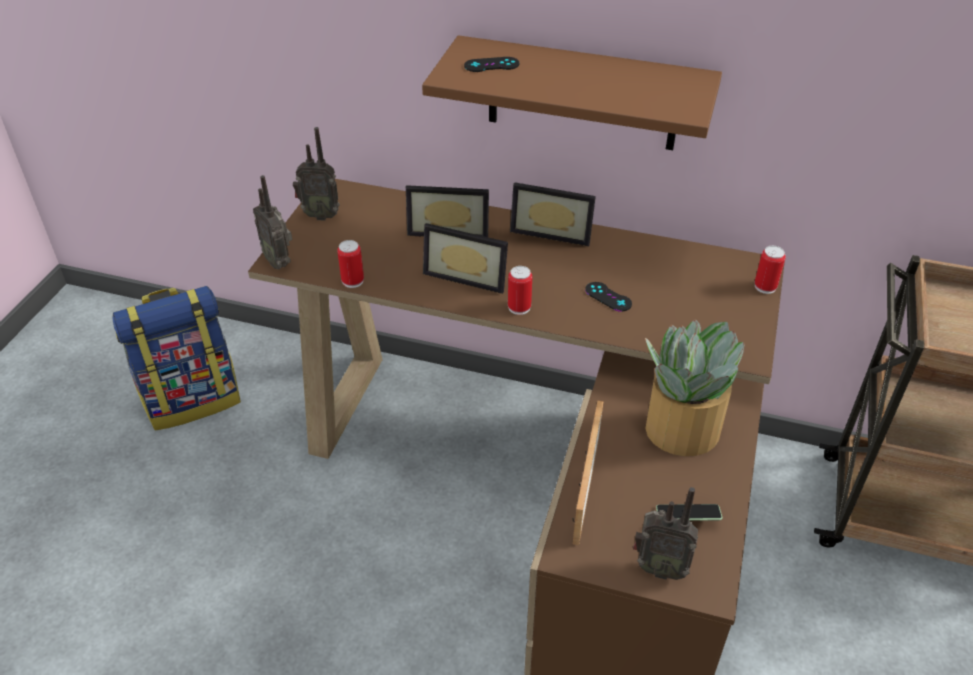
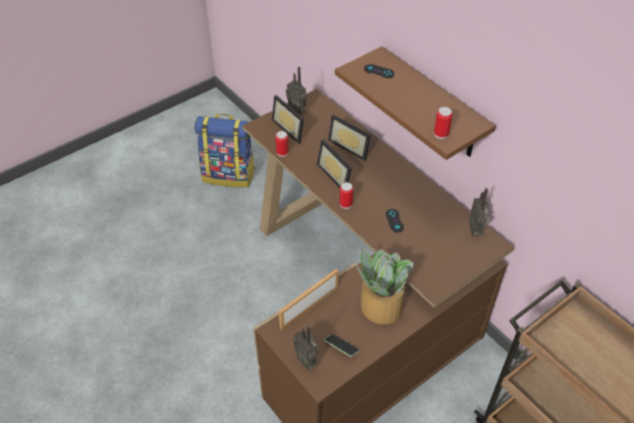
camera: 35 degrees right, 5 degrees up
(279, 262) = (259, 127): radio -> radio (476, 230)
(552, 231) = (402, 171): picture frame -> picture frame (291, 128)
(765, 286) = (484, 257): can -> can (441, 134)

